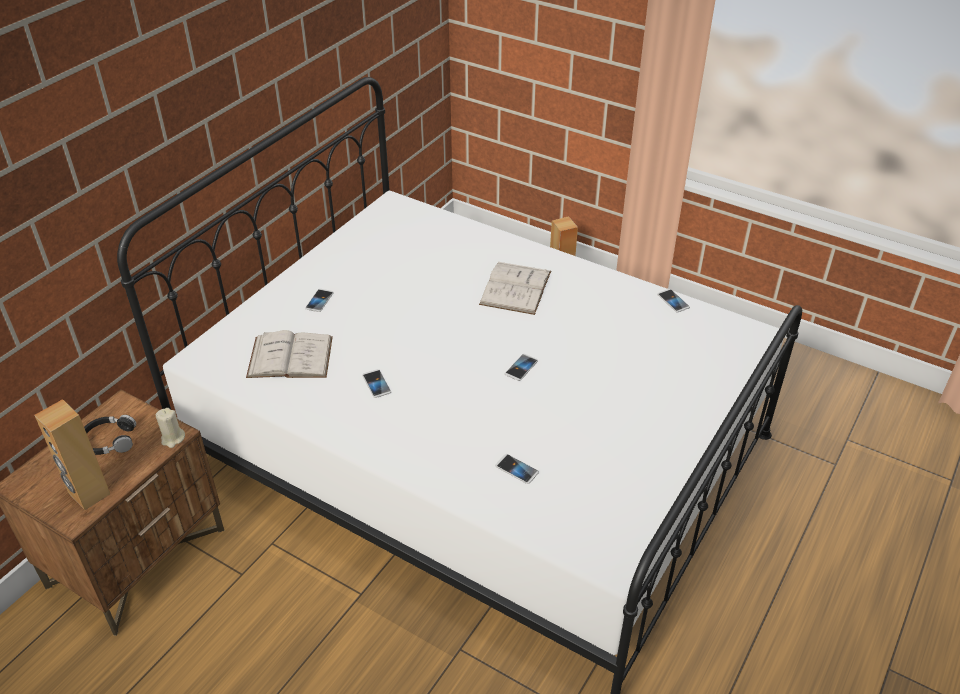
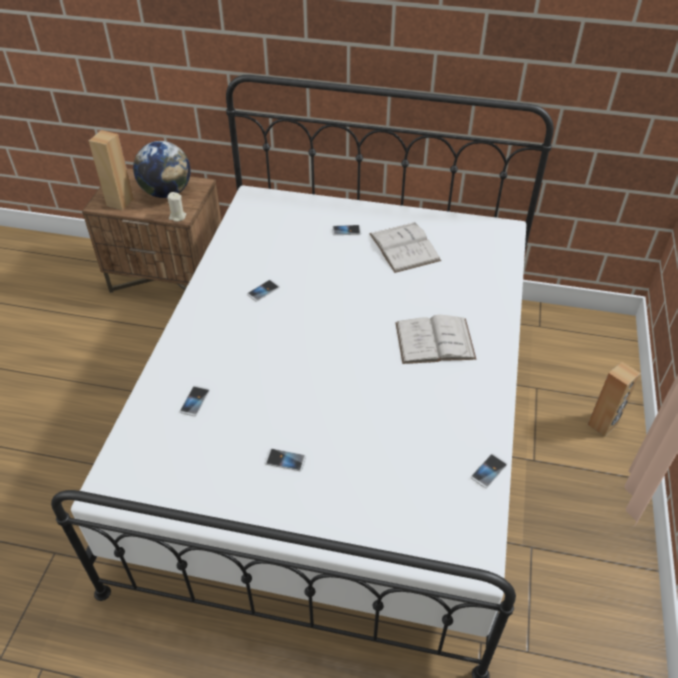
camera: 70 degrees right, 5 degrees up
(109, 441) = (166, 192): black headphones -> globe
(290, 357) = (274, 237): white book -> white book (404, 247)
(521, 368) = (322, 373): phone -> phone (285, 460)

